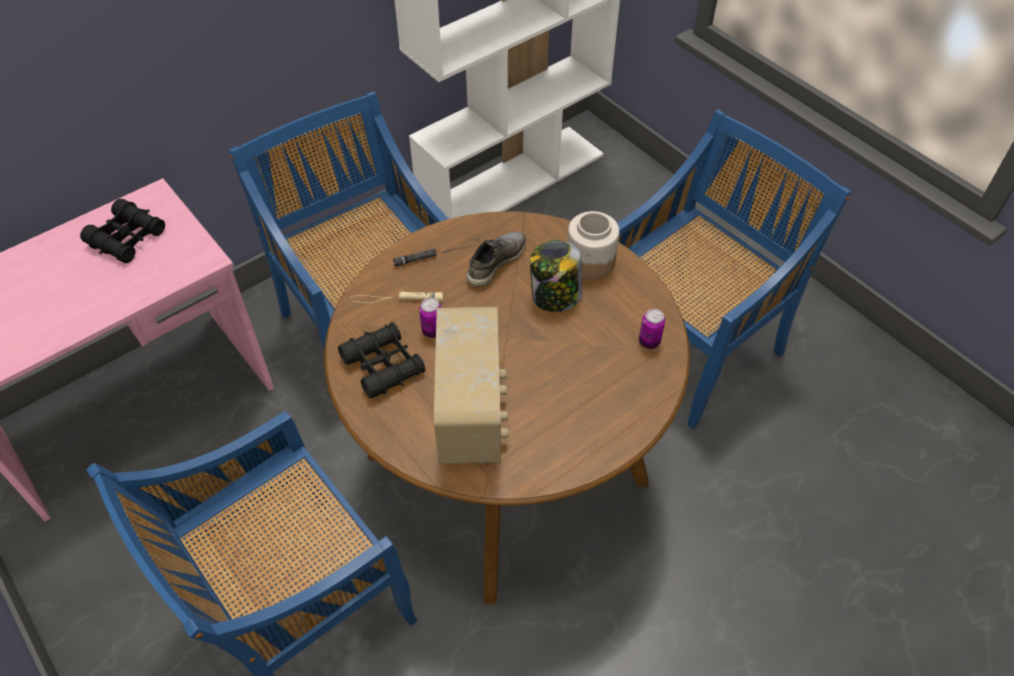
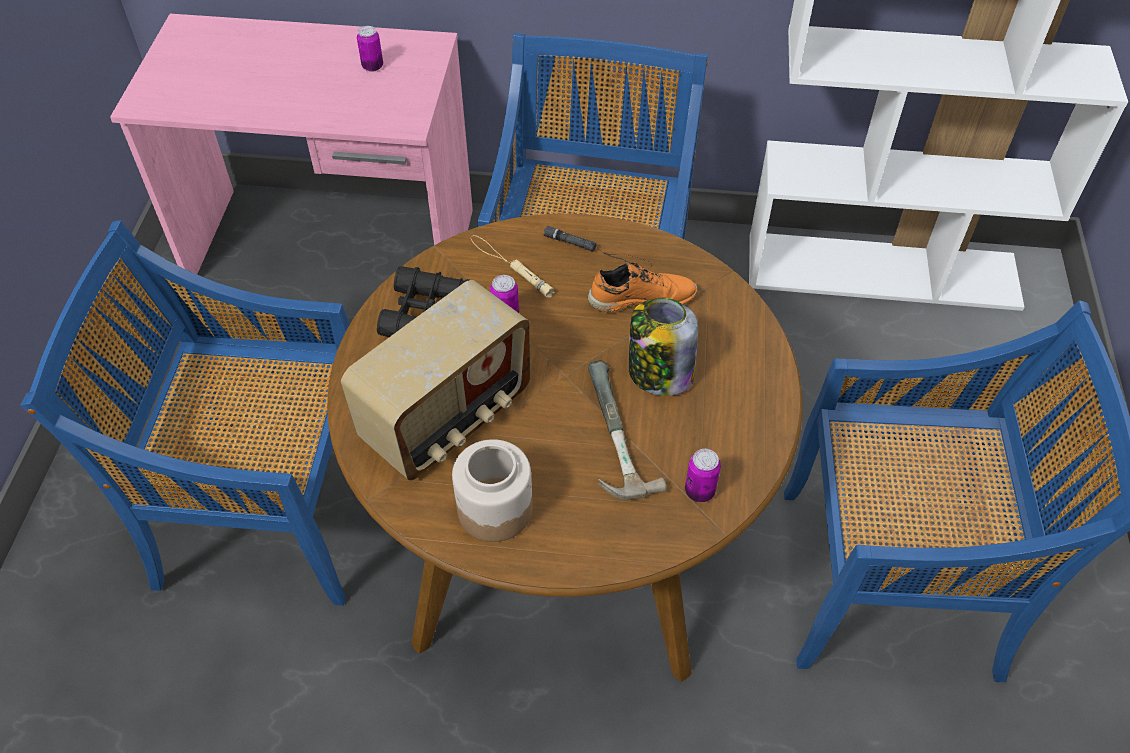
camera: 45 degrees right, 0 degrees up
(127, 238) = (372, 66): black binoculars -> can
(495, 262) = (641, 298): grey shoe -> orange shoe
(568, 350) = (607, 434): none -> hammer
(589, 261) = (739, 365): jar -> jar (494, 508)

